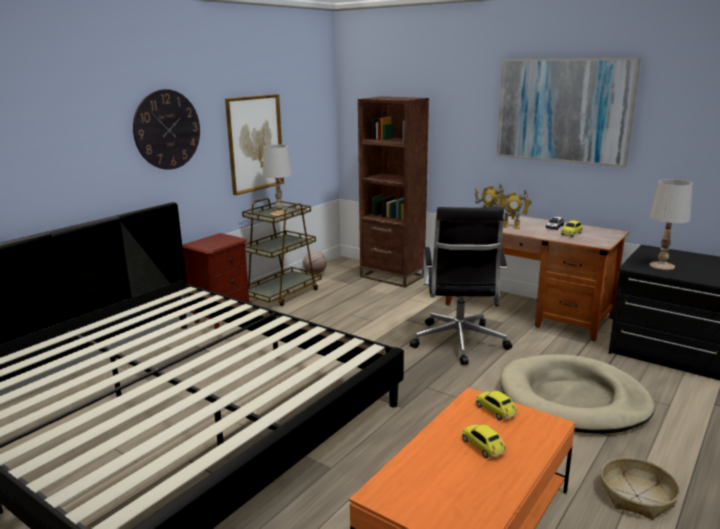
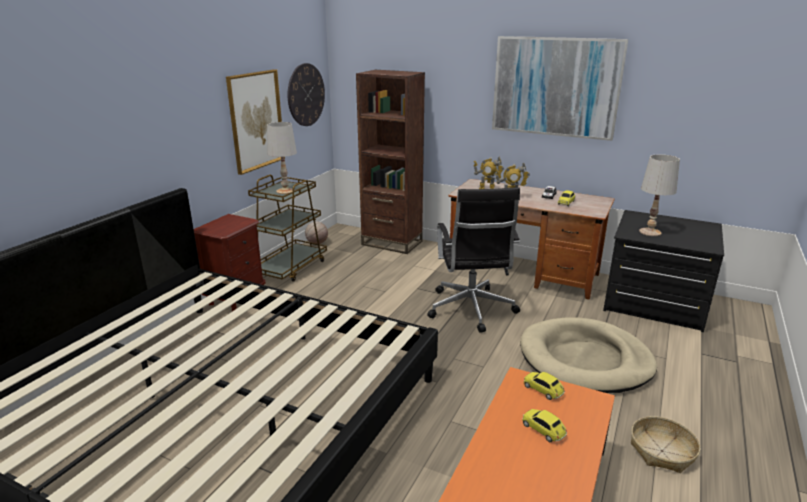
camera: 10 degrees left, 5 degrees up
(167, 129) = (171, 113): wall clock -> wall clock (306, 95)

